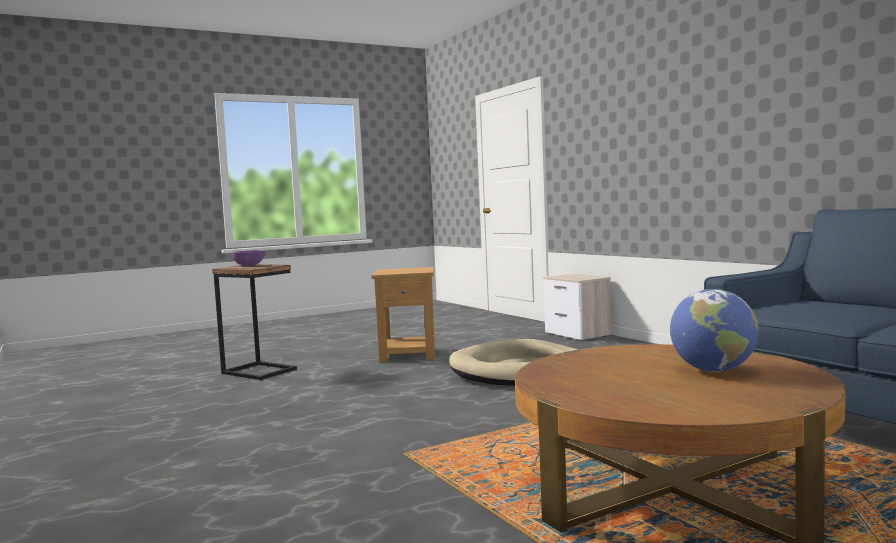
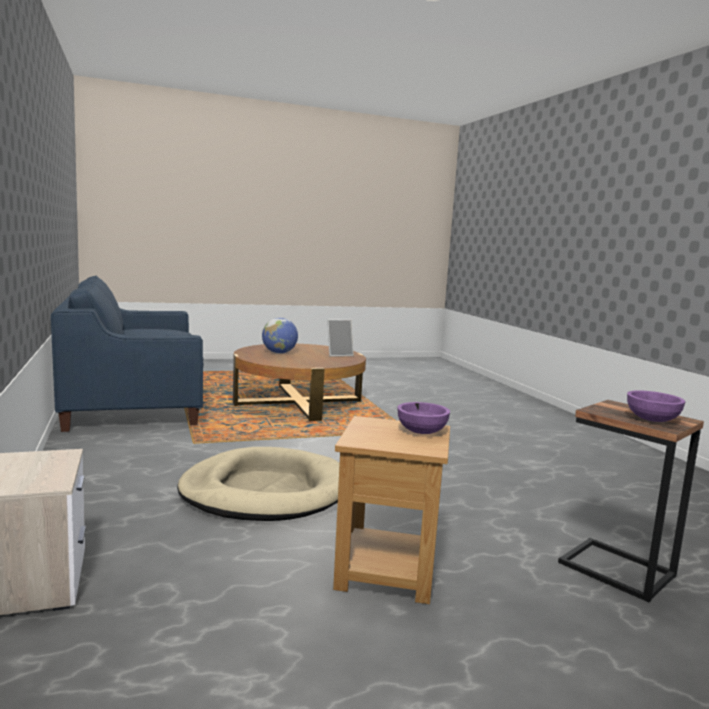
camera: 170 degrees left, 5 degrees up
(389, 272) = (422, 432): none -> purple bowl
(591, 388) = (339, 354): none -> picture frame

